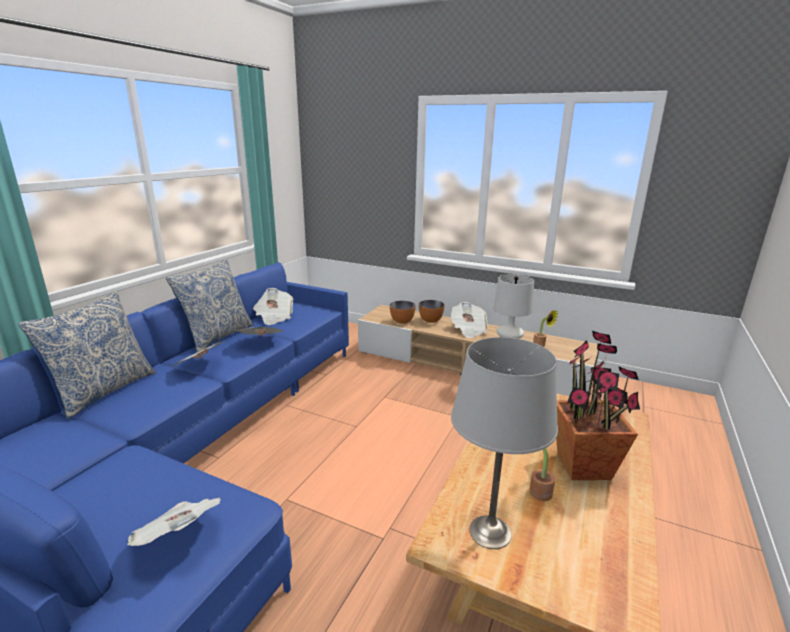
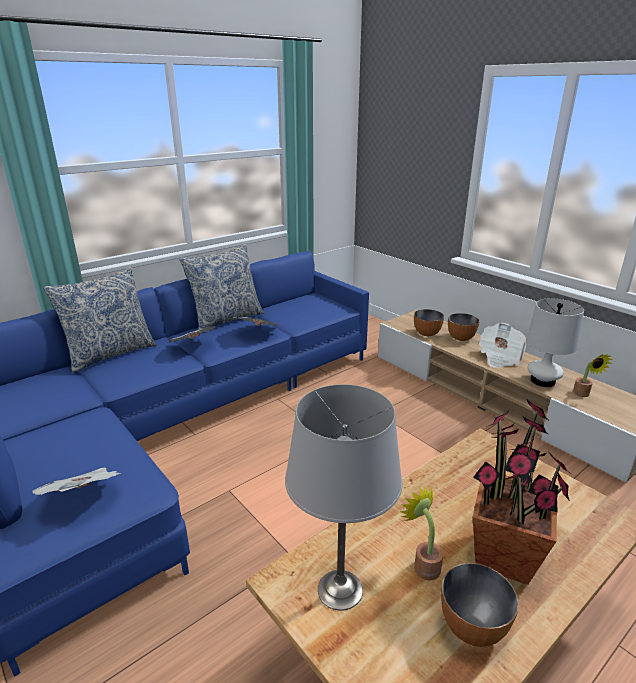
camera: 25 degrees right, 5 degrees up
(274, 317) = (288, 307): newspaper -> none
(600, 523) = (472, 627): none -> bowl

